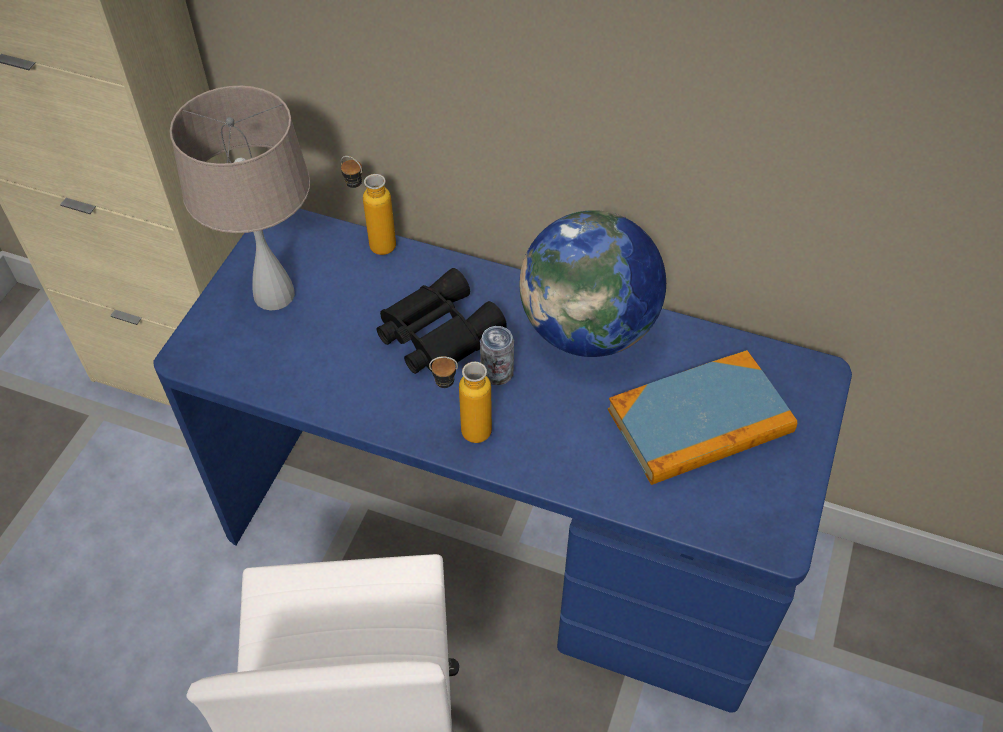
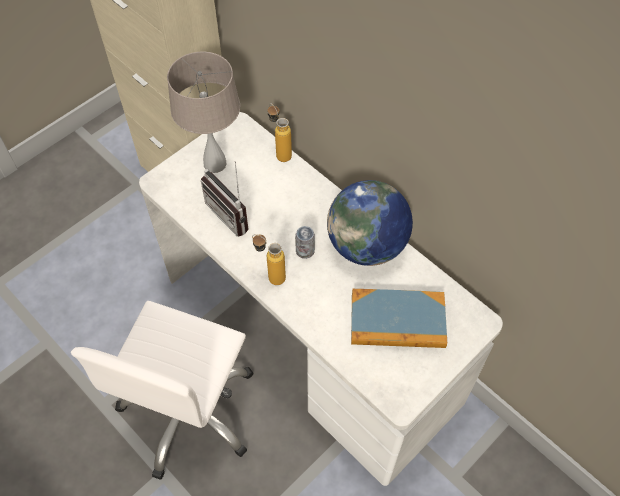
camera: 25 degrees right, 5 degrees up
(347, 360) = (233, 214): none -> radio
(435, 333) = (285, 216): black binoculars -> none
(502, 534) = (310, 335): blue desk -> white desk

